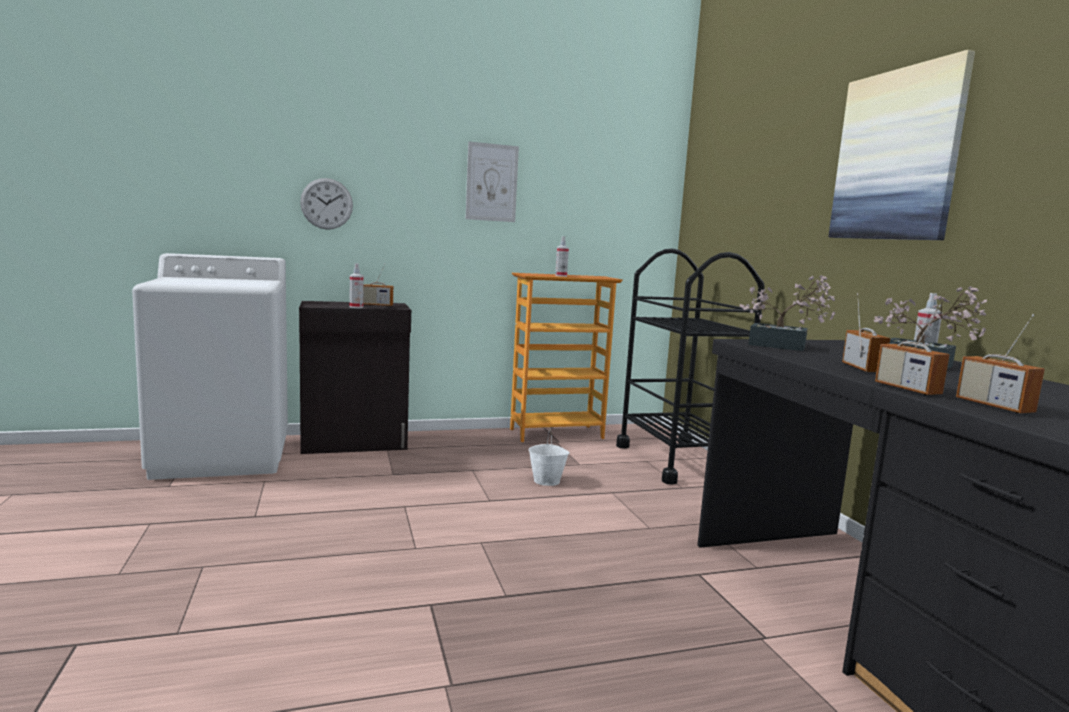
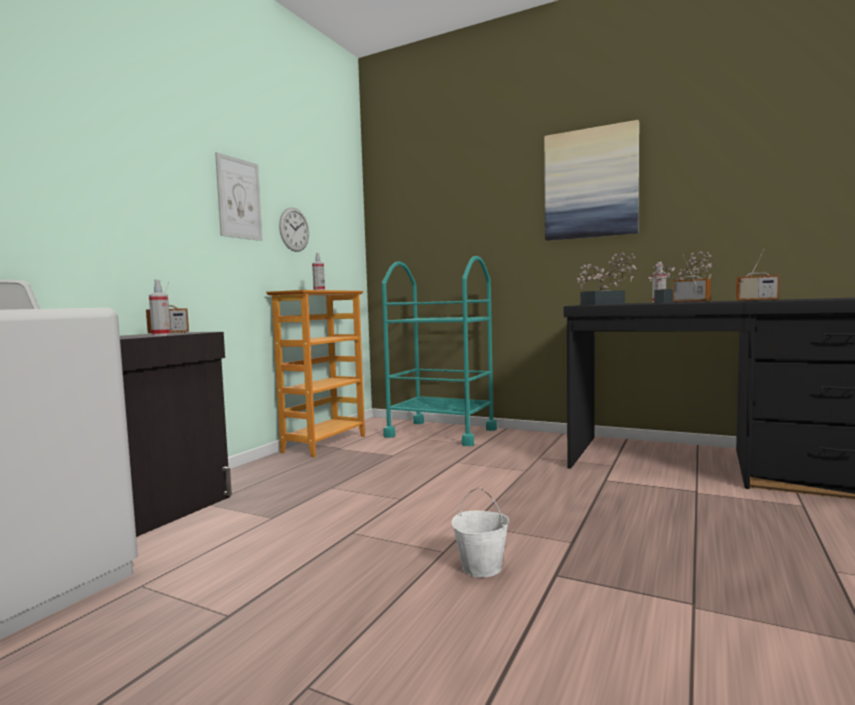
camera: 45 degrees left, 5 degrees down
(326, 204) = (67, 208): wall clock -> wall clock (294, 229)
(547, 481) = (402, 472): white bucket -> white bucket (482, 567)
(677, 461) = (441, 433): black cart -> turquoise cart
(994, 406) = (803, 299): radio -> none

